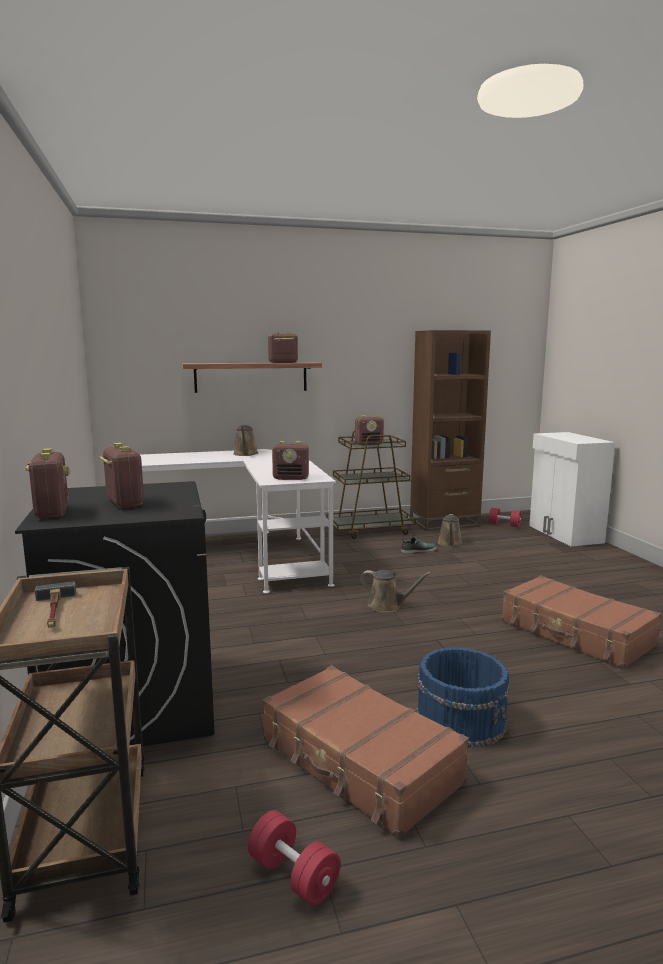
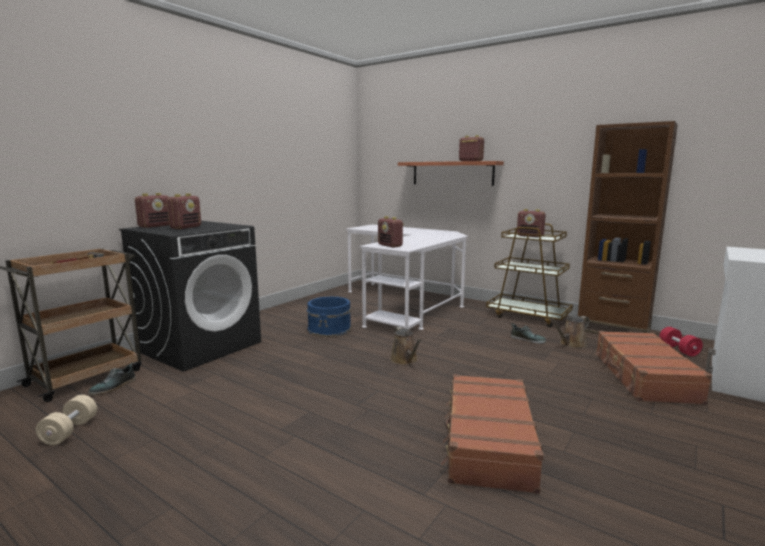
camera: 50 degrees right, 0 degrees up
(177, 808) = (113, 387): none -> shoe
(245, 454) = (429, 232): brown watering can -> none
(293, 875) = (70, 431): red dumbbell -> beige dumbbell
(359, 762) = (185, 415): brown suitcase -> brown suitcase (643, 377)
(461, 718) = (269, 431): blue bucket -> blue bucket (330, 329)

